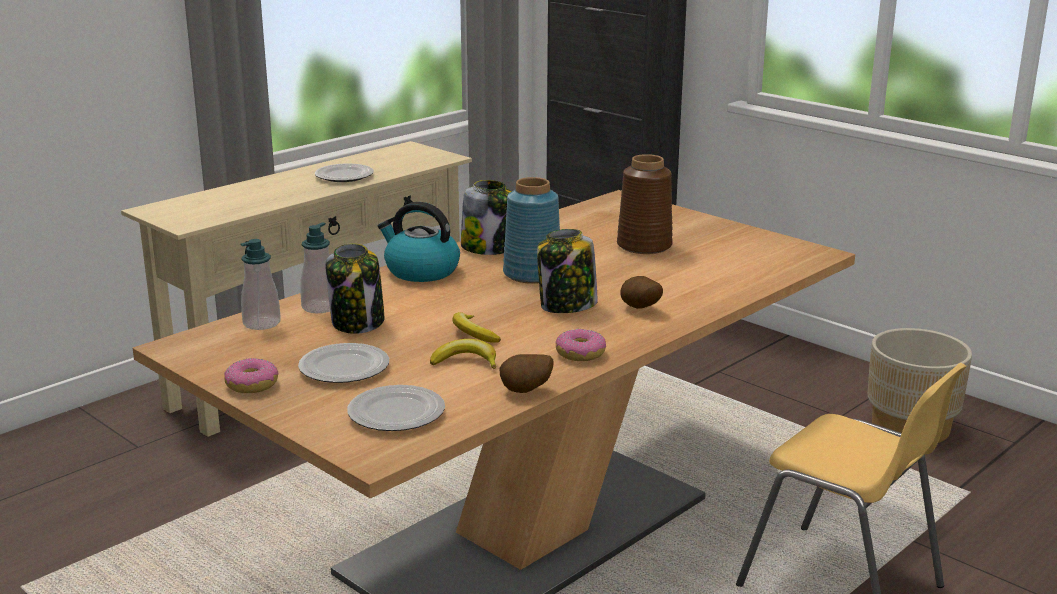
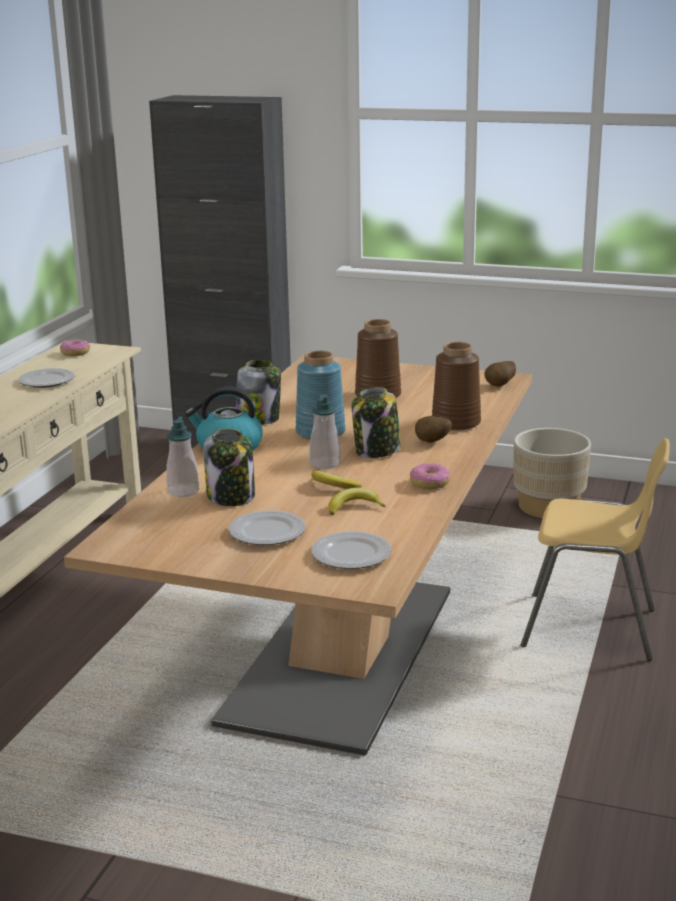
camera: 25 degrees left, 0 degrees up
(252, 385) = (210, 561): donut -> donut (75, 353)
(262, 323) = (151, 514): soap dispenser -> soap dispenser (325, 464)
(526, 392) = (425, 518): potato -> potato (500, 386)
(696, 292) = (456, 422): none -> brown vase

